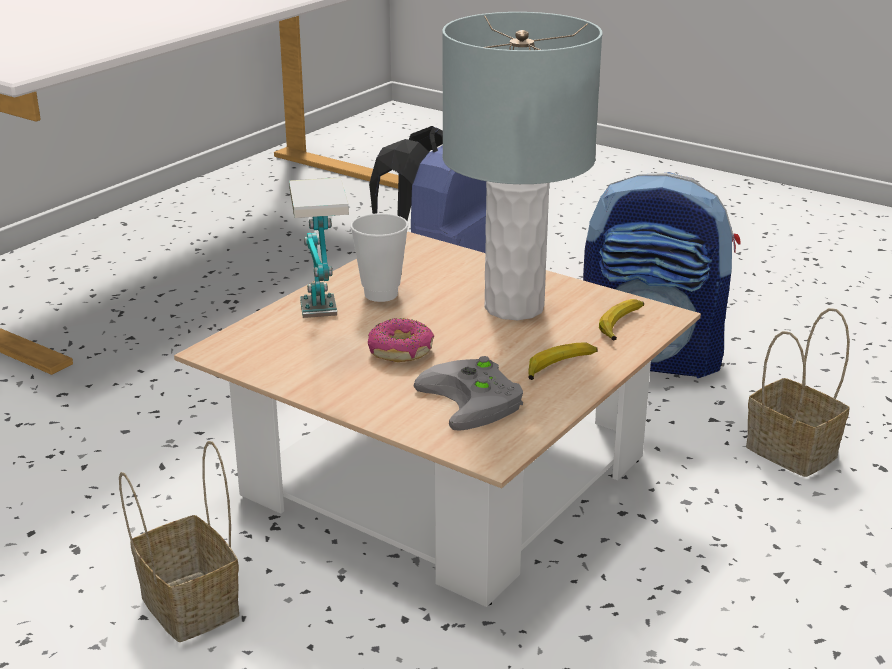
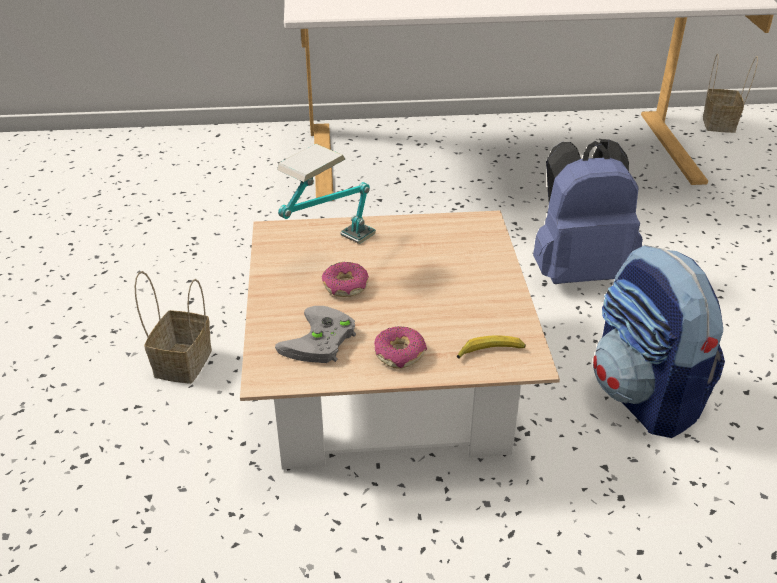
camera: 50 degrees right, 10 degrees up
(381, 294) = (404, 244): cup -> none
(515, 307) = (455, 298): grey table lamp -> none
(559, 367) = (400, 353): banana -> donut
(794, 452) = (618, 532): basket -> basket (720, 124)

